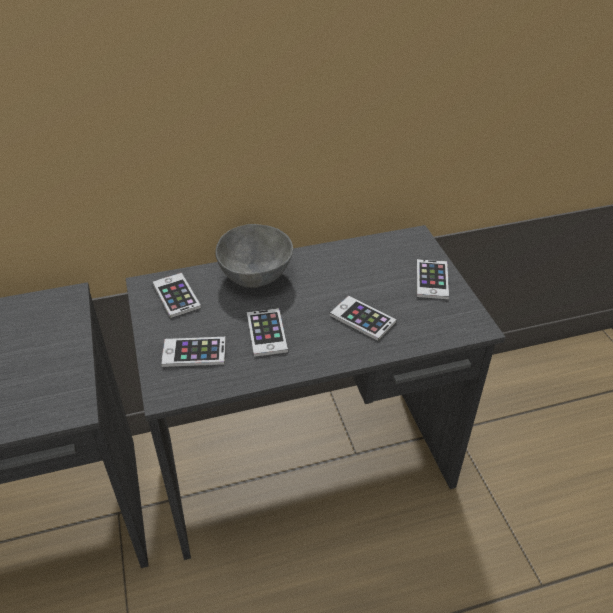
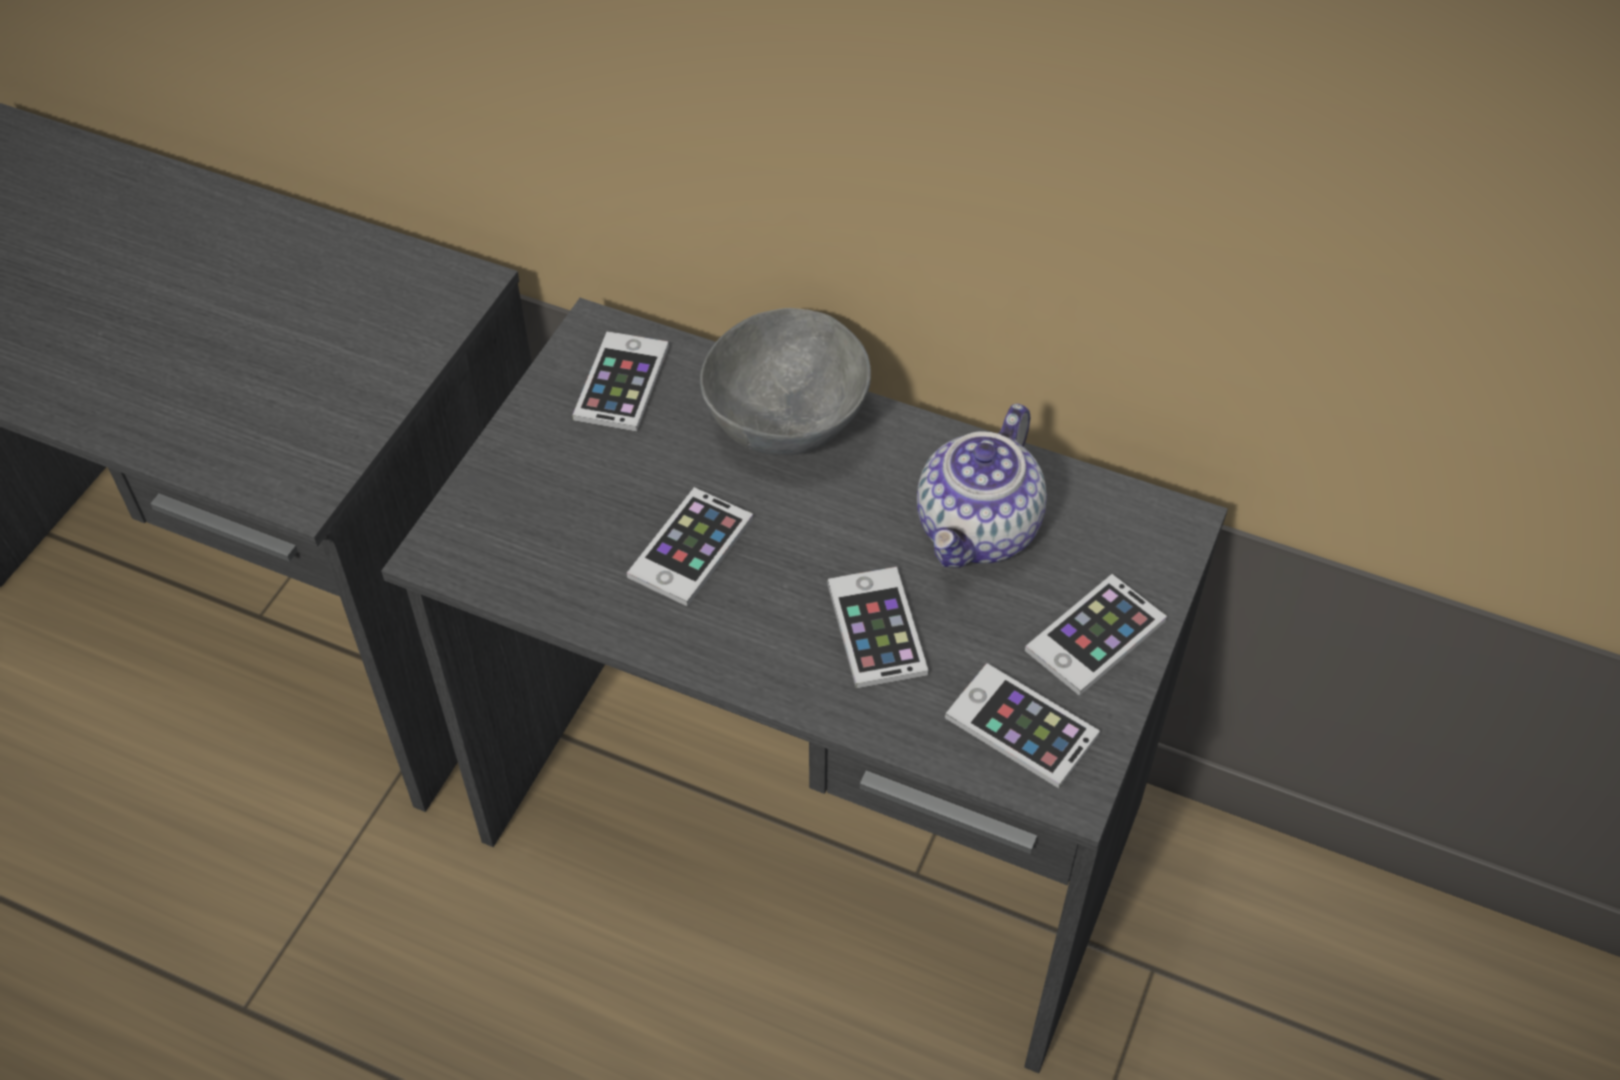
camera: 40 degrees right, 10 degrees up
(194, 352) = (547, 509): phone -> phone (1021, 726)
(360, 271) = (979, 530): none -> teapot

